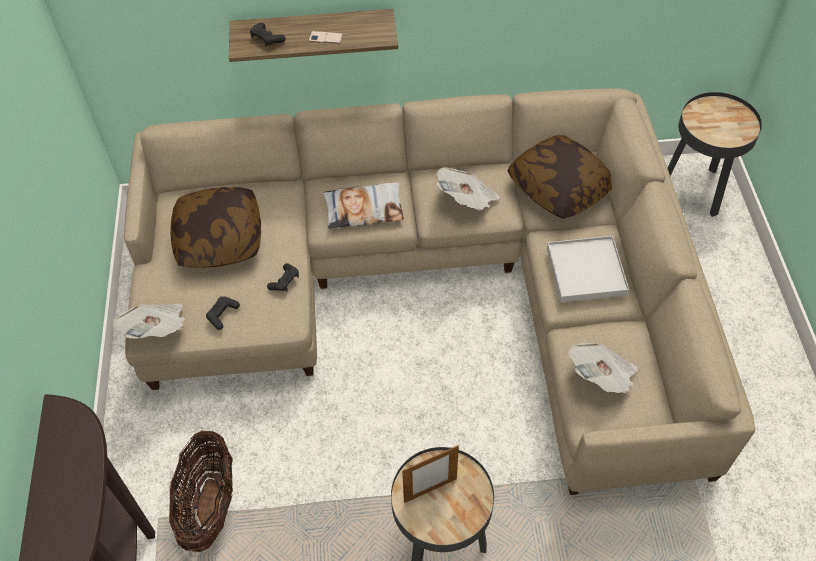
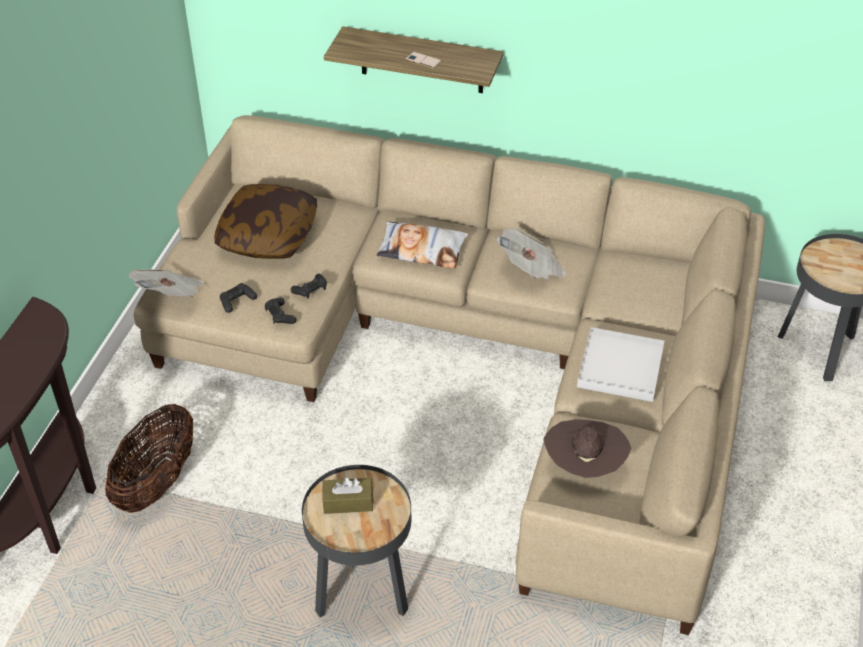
camera: 20 degrees right, 10 degrees down
(267, 39) = (367, 48): black game controller -> black game controller (280, 315)
(430, 490) = (348, 502): picture frame -> brown tissue box
(559, 188) = (635, 285): pillow -> none
(602, 376) = (584, 466): newspaper -> brown hat

